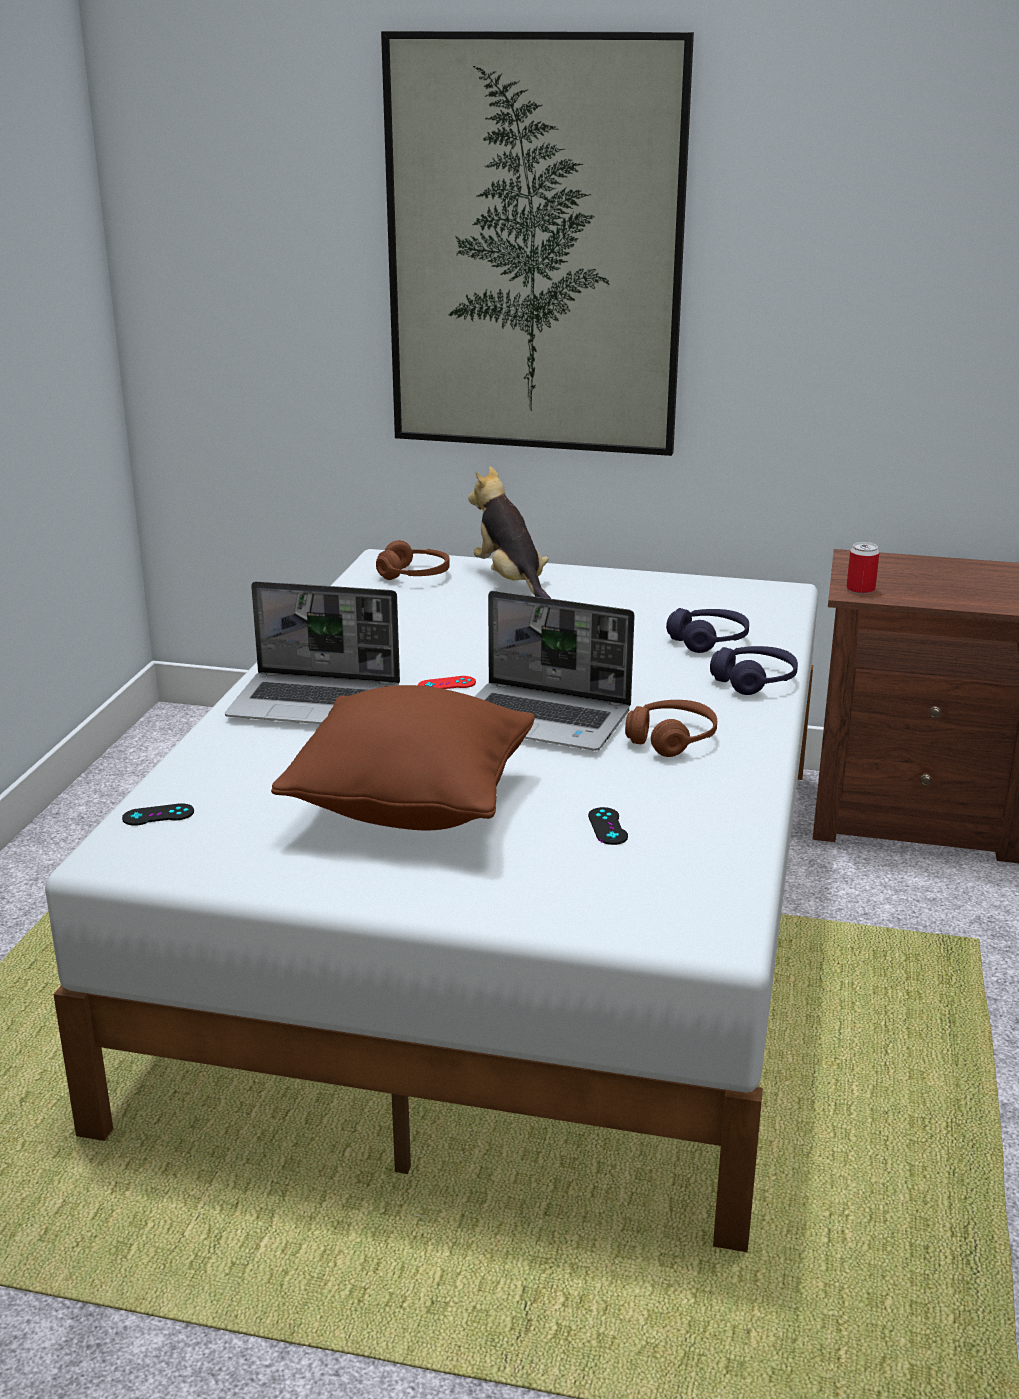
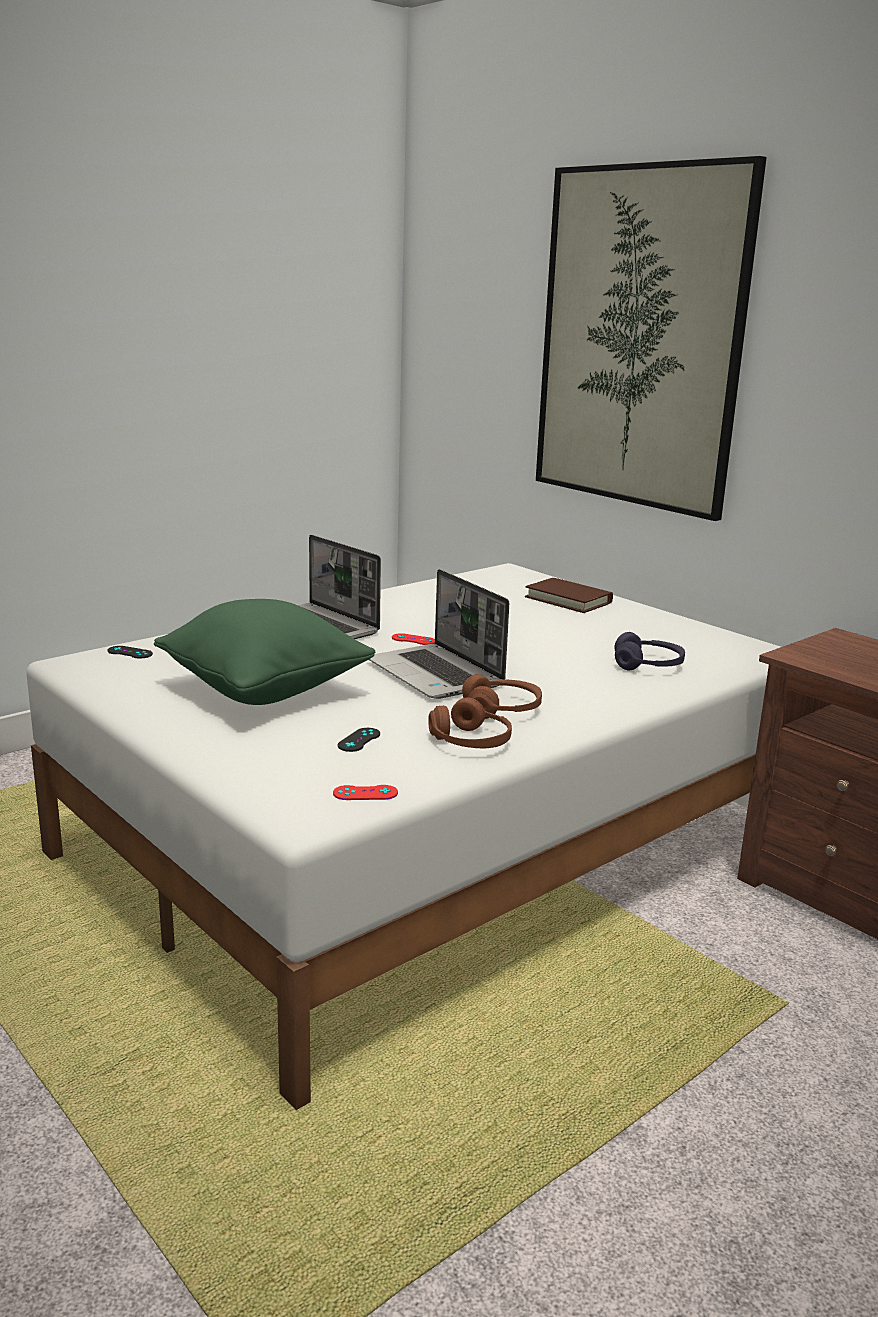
camera: 35 degrees right, 5 degrees down
(411, 806) = (265, 691): brown pillow -> green pillow
(414, 575) = (510, 582): brown headphones -> brown headphones (470, 742)
(511, 582) = (568, 600): plush toy -> brown book
(715, 882) = (365, 793): none -> red game controller
(754, 681) = (635, 696): purple headphones -> none
(860, 590) = (802, 655): can -> none

